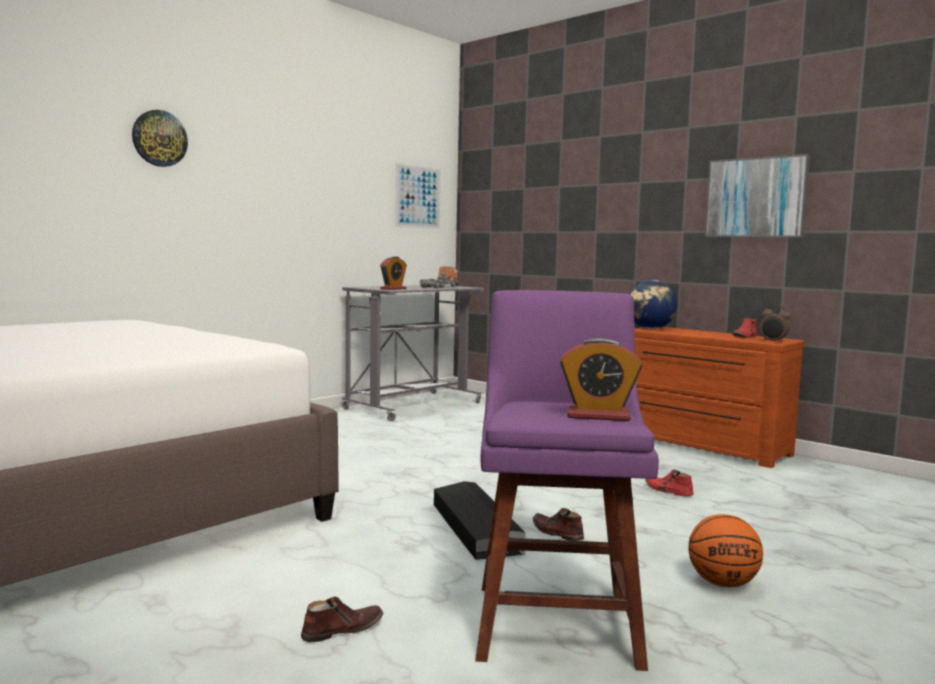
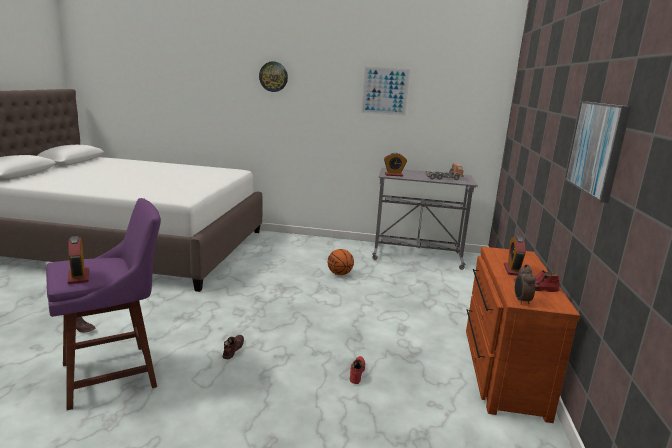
camera: 55 degrees right, 10 degrees up
(418, 197) = (464, 108): picture -> picture (385, 91)
(475, 528) = (219, 326): black storage box -> none
(650, 329) = (505, 253): globe -> none
(698, 333) = (513, 270): none -> alarm clock
(722, 583) = (194, 419): basketball -> basketball (339, 274)

